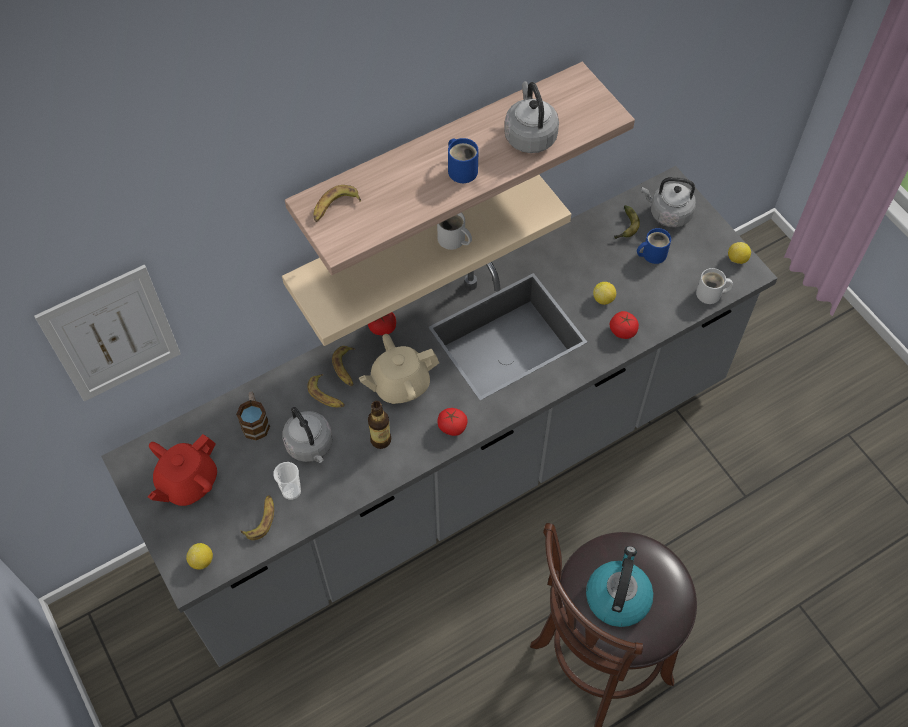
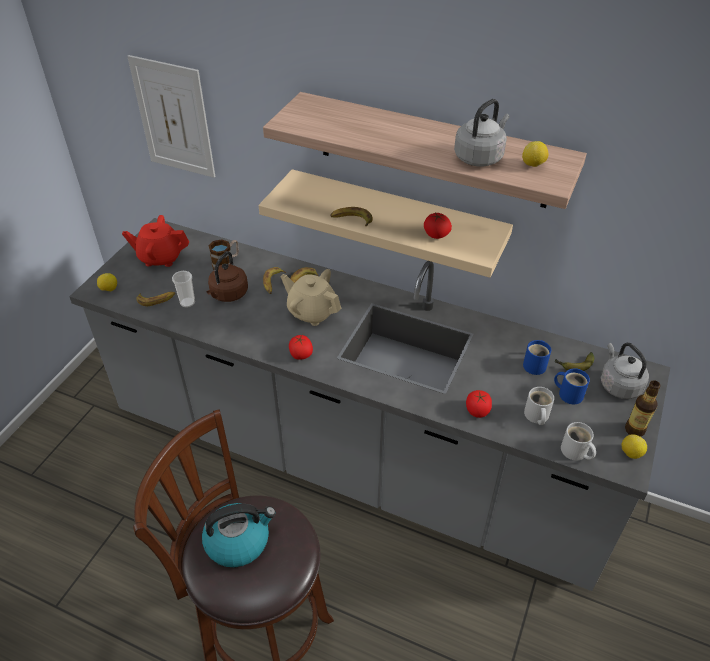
camera: 55 degrees right, 15 degrees down
(310, 446) = (228, 294): grey kettle -> brown kettle
(335, 207) = (314, 109): banana -> banana (351, 220)
(381, 440) = (260, 324): bottle -> bottle (634, 430)
(382, 328) = (348, 282): tomato -> tomato (436, 235)
(453, 240) = (398, 223): white mug -> white mug (536, 416)
(462, 169) = (410, 142): blue mug -> blue mug (536, 365)
(603, 299) = (494, 384): lemon -> lemon (533, 165)

